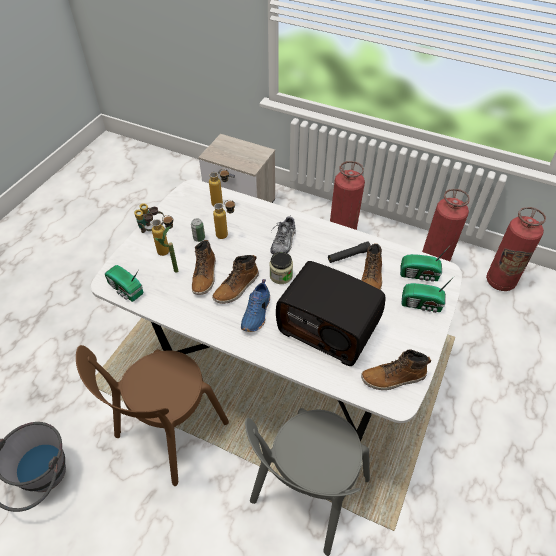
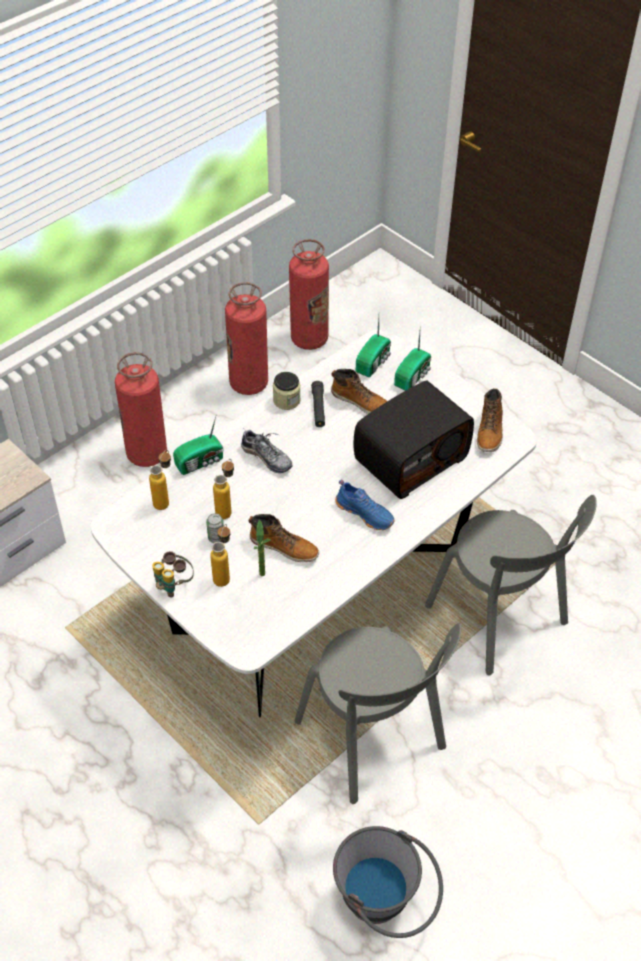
camera: 70 degrees left, 0 degrees up
(126, 290) = (270, 632): radio -> radio (201, 462)
(168, 433) = (373, 739): brown chair -> grey chair
(237, 287) = (318, 521): boot -> none
(281, 276) = (319, 476): jar -> jar (286, 400)

